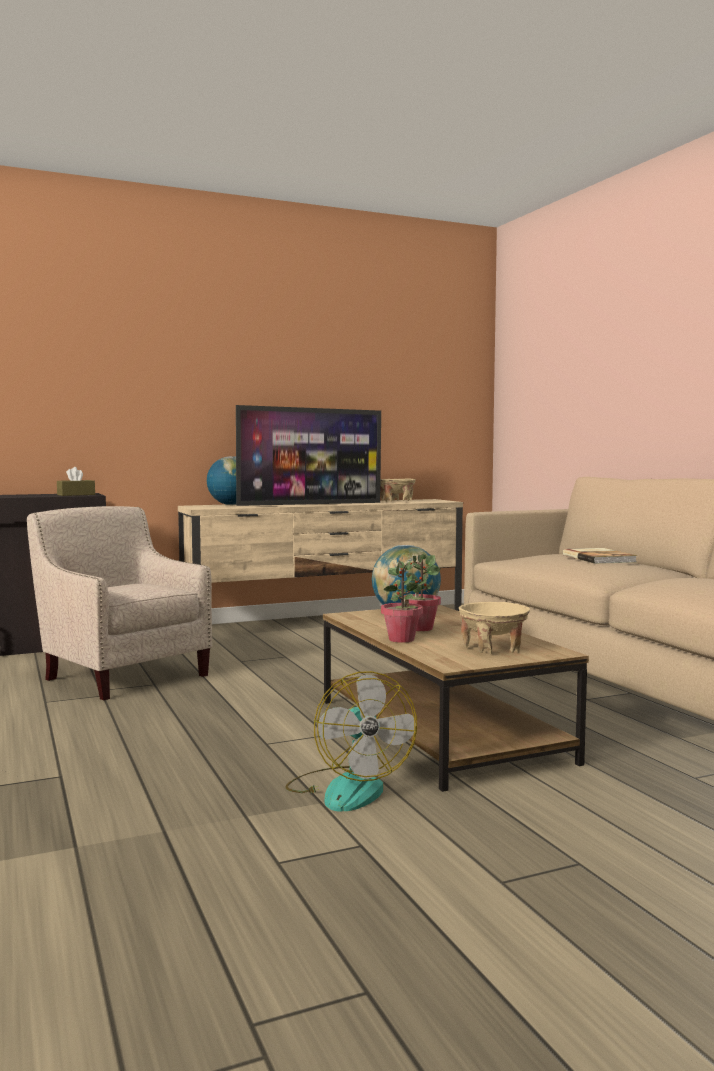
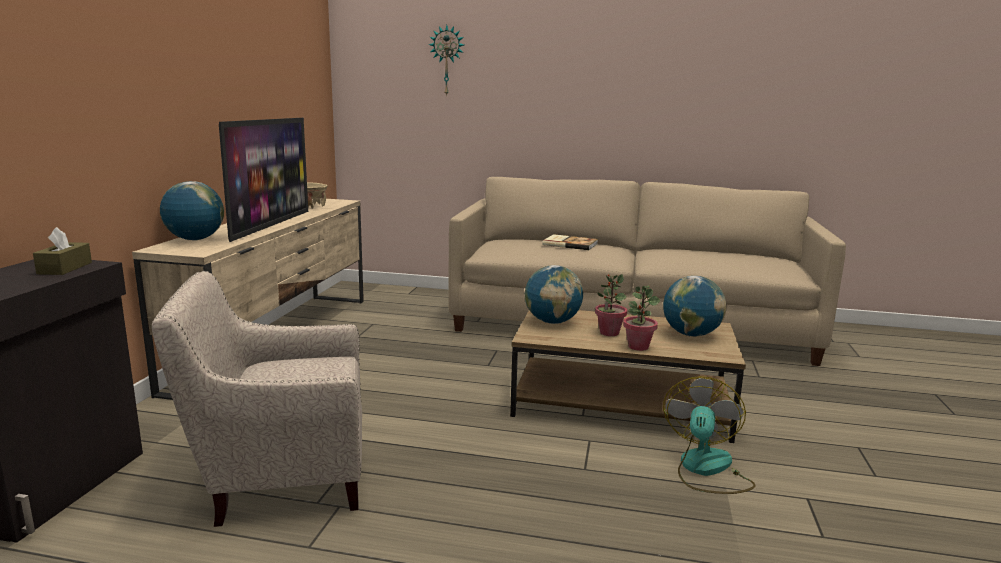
camera: 55 degrees left, 10 degrees up
(348, 788) = (706, 469): fan -> fan turned 90 degrees counterclockwise
(493, 648) = (691, 334): beige bowl -> globe
(575, 344) = (447, 60): none -> wall clock

